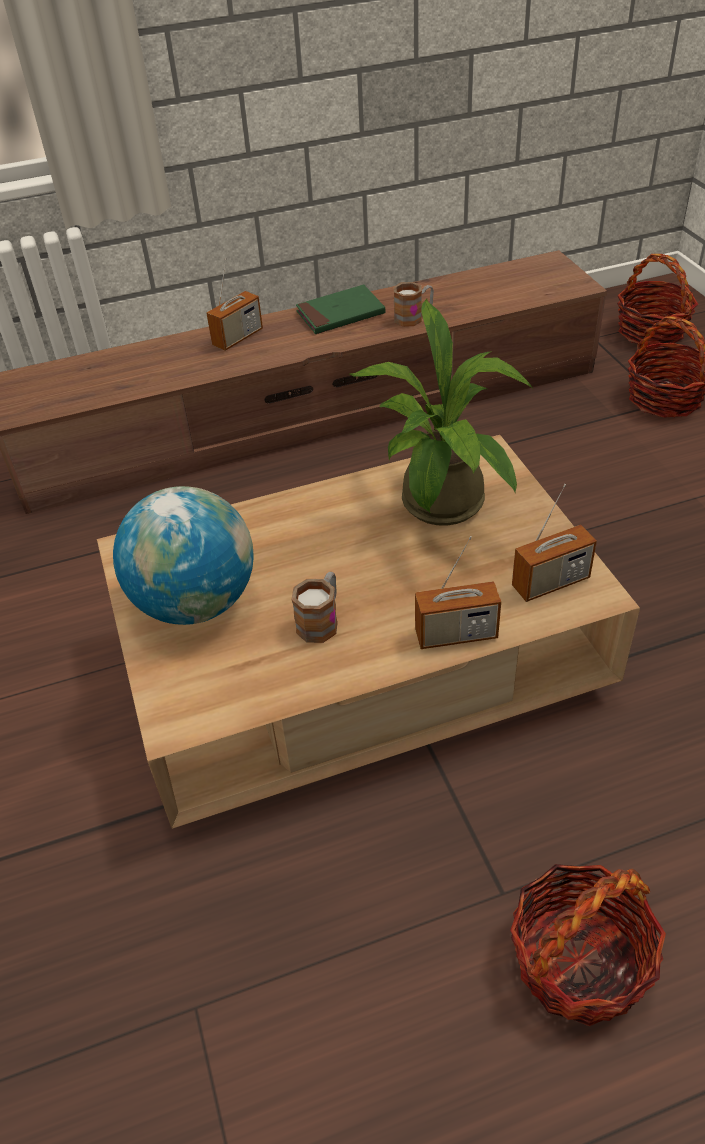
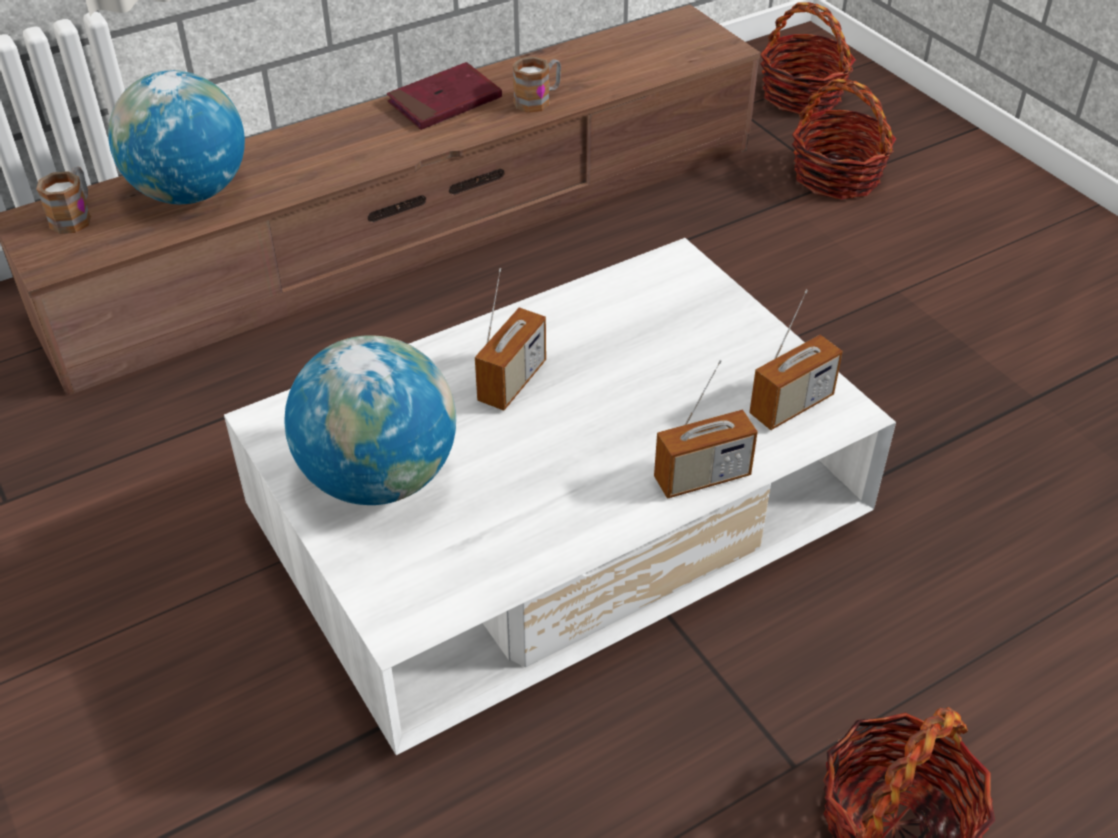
camera: 15 degrees left, 0 degrees up
(129, 369) = (190, 192): none -> globe
(238, 338) = (321, 141): radio -> radio (512, 382)
(321, 620) = (540, 480): mug -> mug (75, 216)
(340, 314) = (445, 101): green book -> red book
(358, 662) = (559, 530): brown coffee table -> white coffee table
(442, 510) = (643, 334): potted plant -> none

